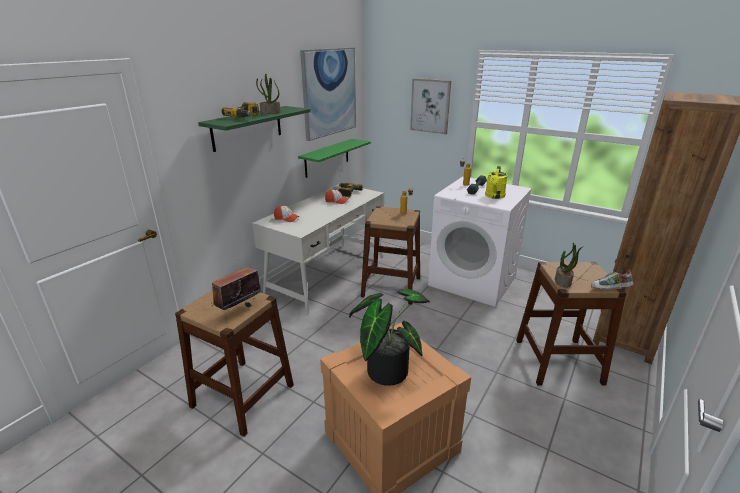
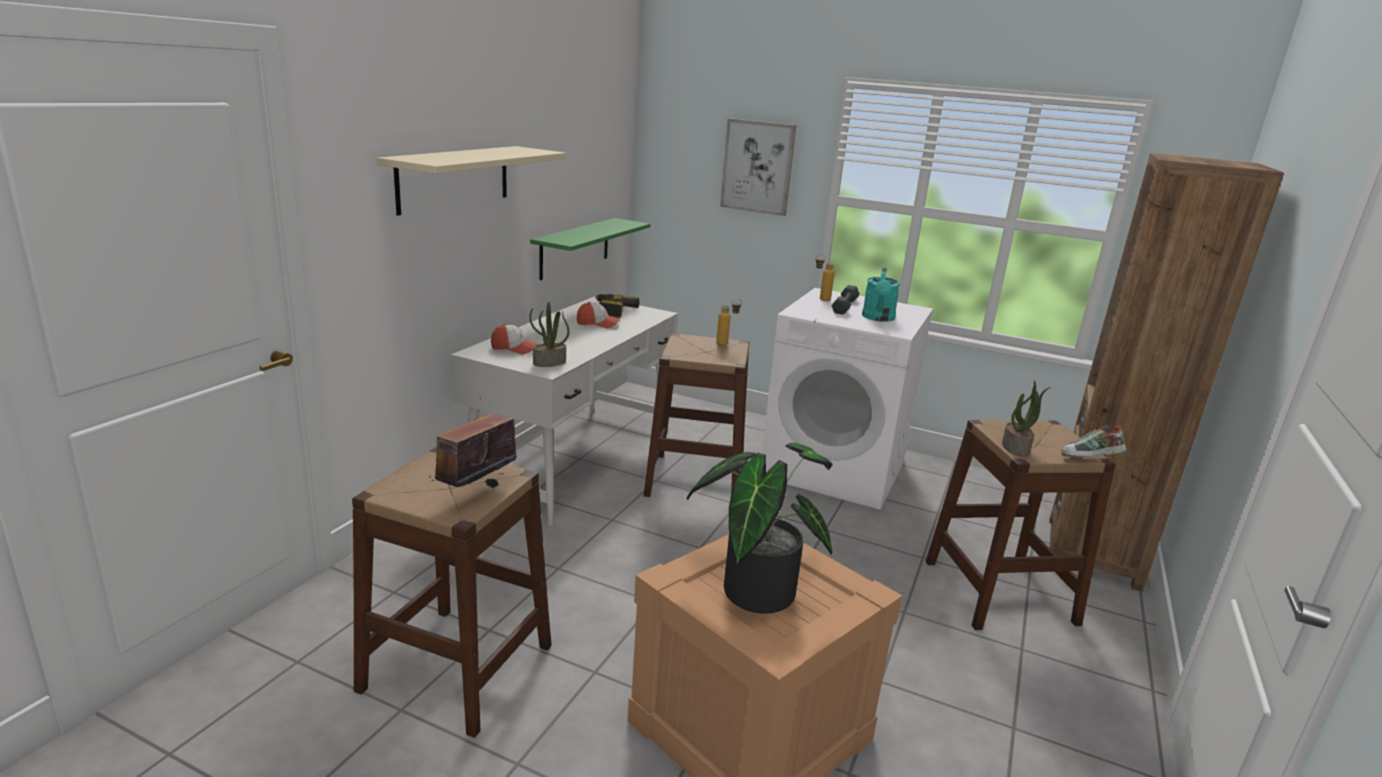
camera: 10 degrees left, 5 degrees down
(245, 116) = (458, 155): power drill -> none
(247, 128) = (454, 178): green shelf -> beige shelf
(270, 112) = (499, 153): potted plant -> potted plant (549, 363)
(329, 92) = (585, 132): picture -> none
(494, 196) = (878, 318): yellow watering can -> turquoise watering can

